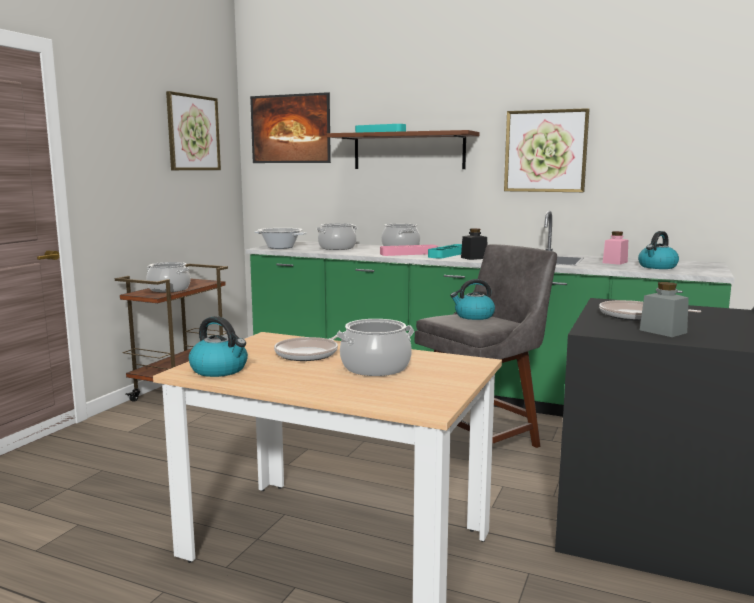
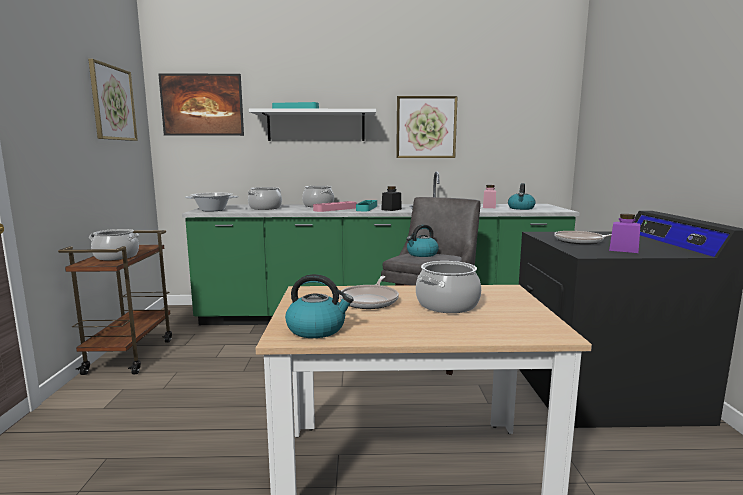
camera: 25 degrees left, 0 degrees up
(408, 151) = (316, 126): brown shelf -> white shelf
(663, 331) = (623, 250): grey jar -> purple jar

